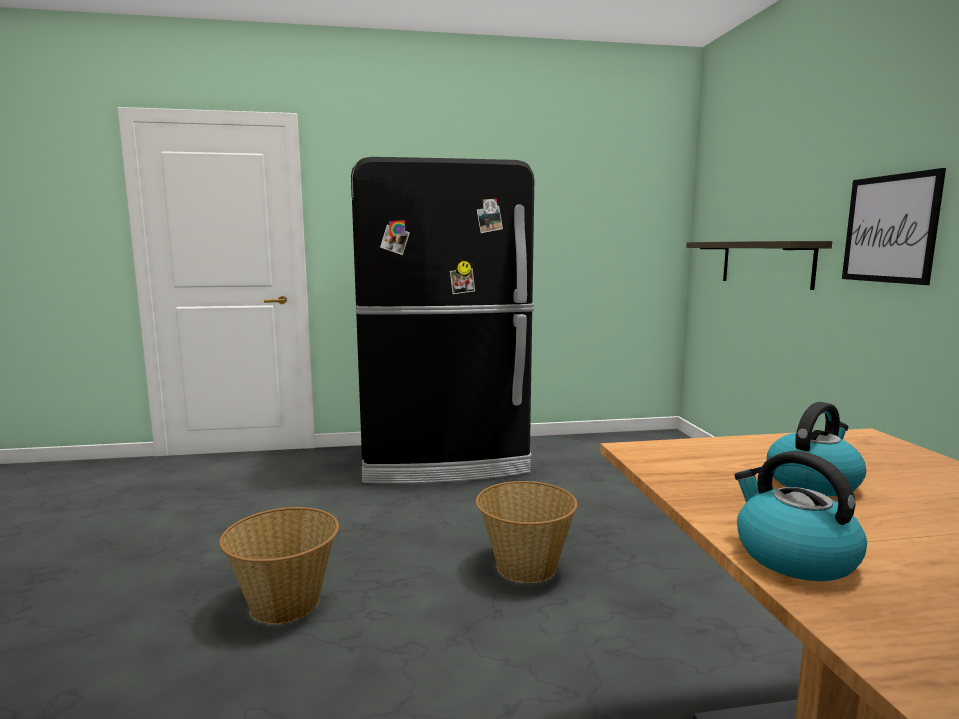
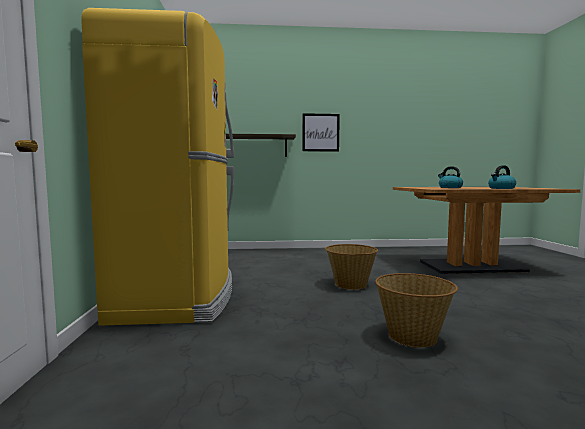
camera: 85 degrees left, 5 degrees down
(444, 461) = (179, 297): black fridge -> yellow fridge

